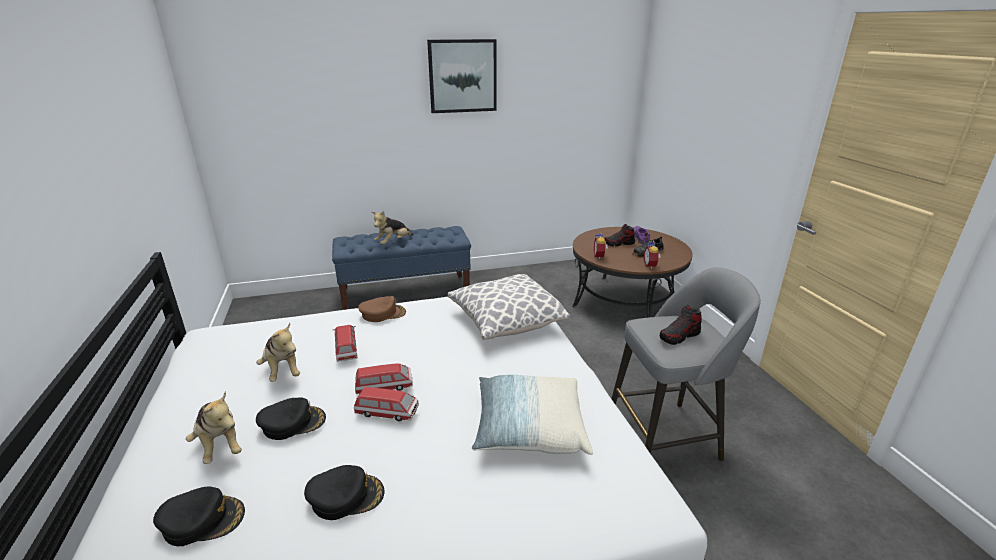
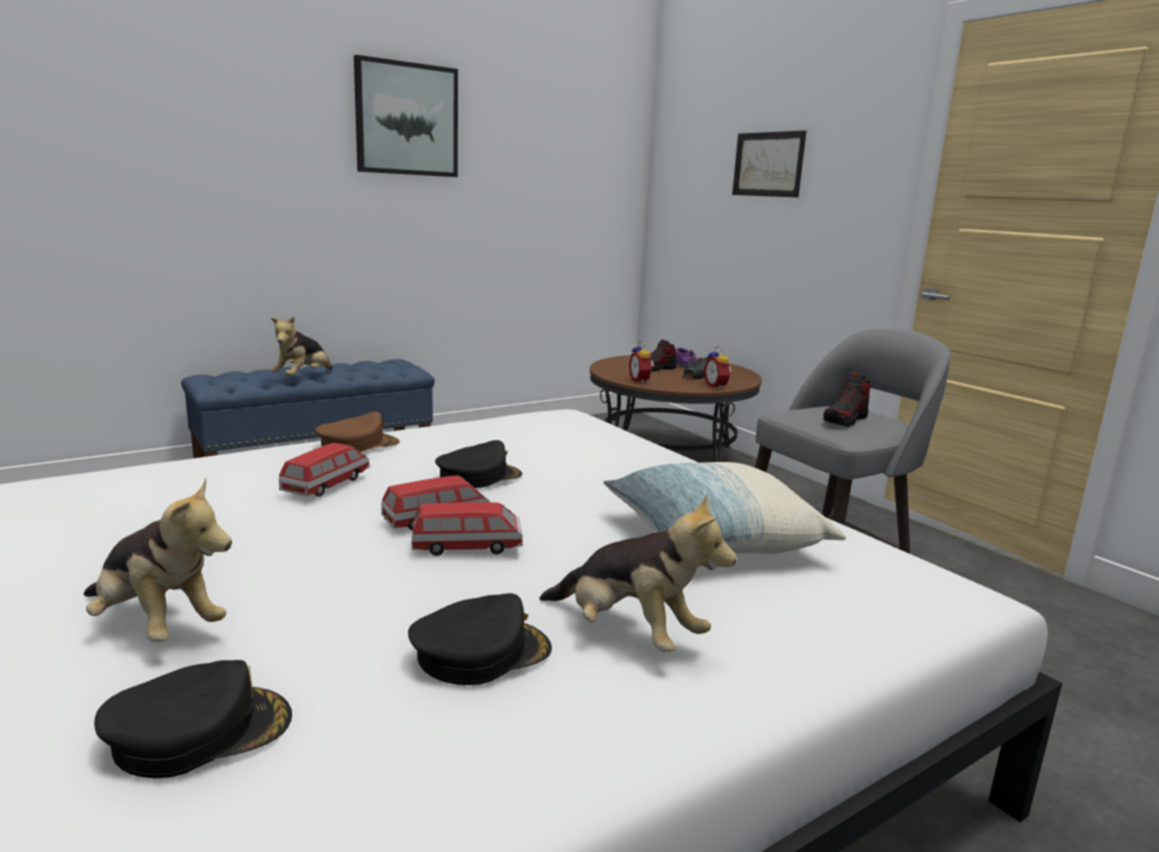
camera: 20 degrees left, 10 degrees down
(282, 370) = (220, 518): plush toy -> plush toy (628, 633)
(292, 422) = (295, 577): black cap -> black cap (478, 476)
(346, 349) = (326, 485): toy car -> toy car turned 60 degrees clockwise
(506, 322) = (572, 440): pillow -> none
(713, 102) = (768, 164): none -> picture

